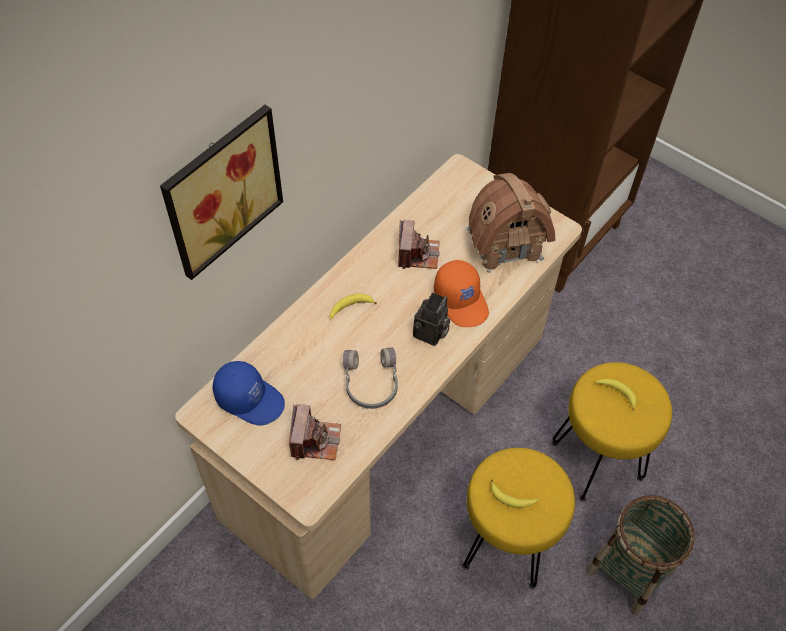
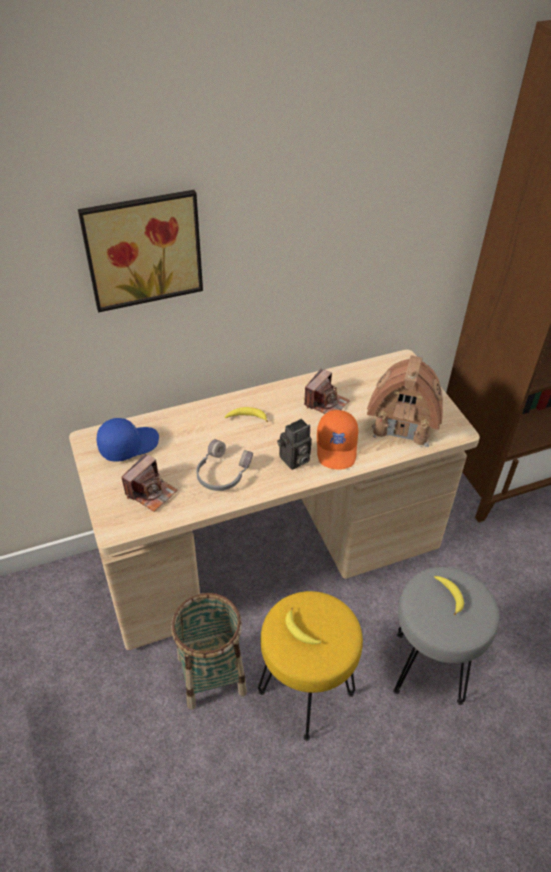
camera: 30 degrees right, 10 degrees down
(250, 398) = (128, 445): blue cap -> blue cap turned 90 degrees counterclockwise
(595, 460) = (428, 666): yellow stool -> grey stool
(629, 571) = (400, 774): basket -> basket (211, 675)

